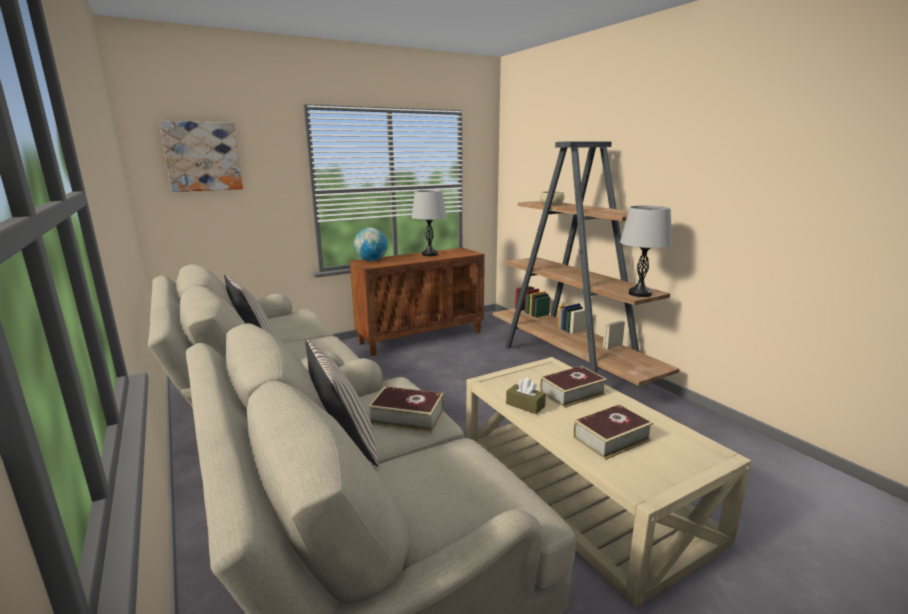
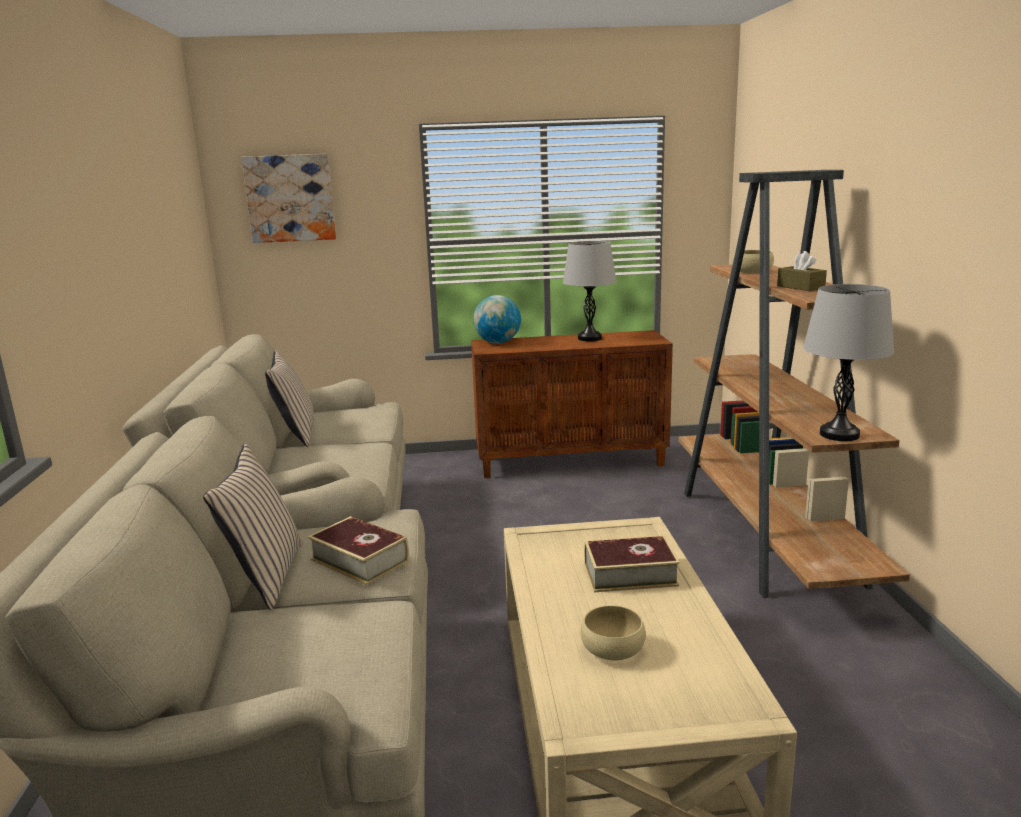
camera: 25 degrees right, 0 degrees up
(525, 405) = (542, 578): brown tissue box -> brown tissue box (800, 287)
(611, 439) = (613, 649): book -> beige bowl

